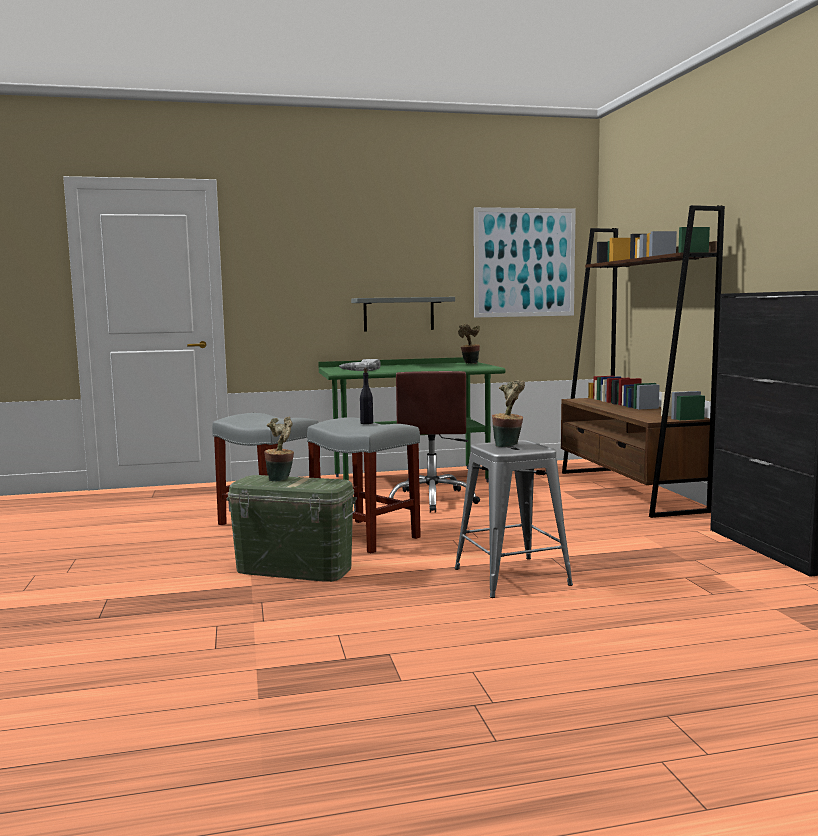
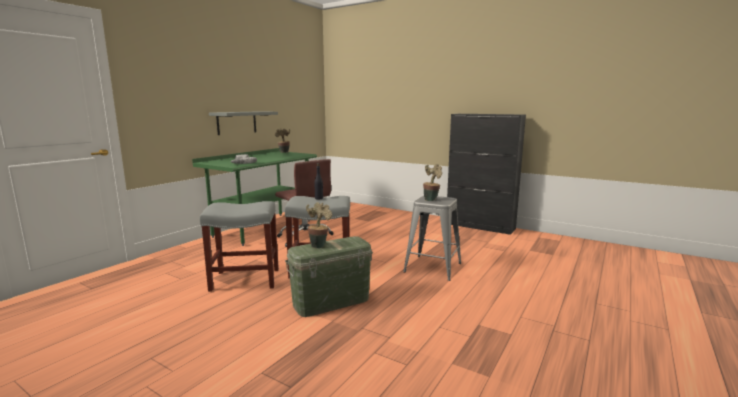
camera: 45 degrees left, 5 degrees up
(524, 262) = (296, 90): picture -> none
(628, 490) = (379, 212): brown bookcase -> none

